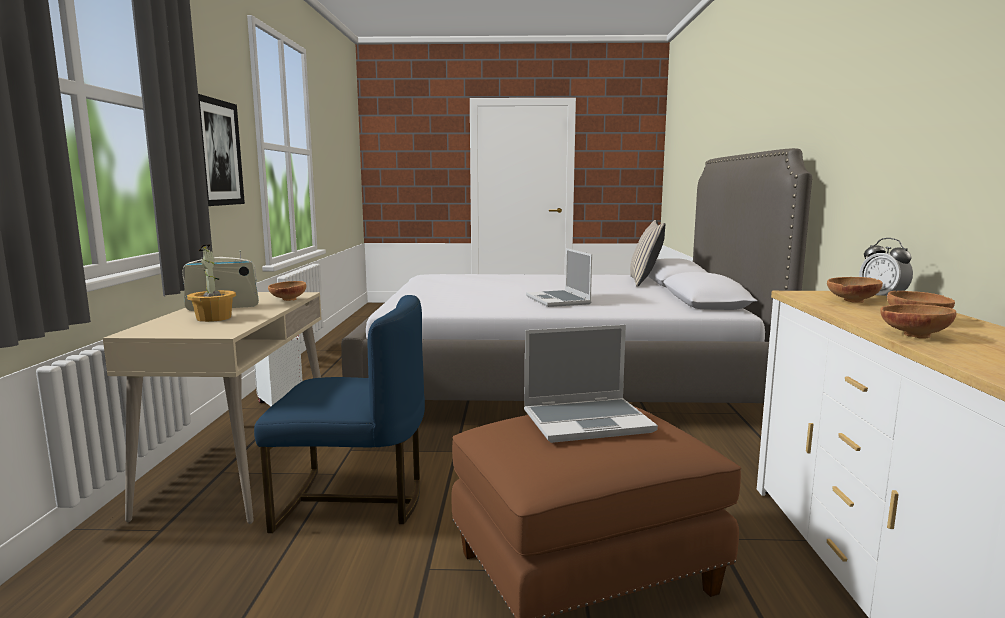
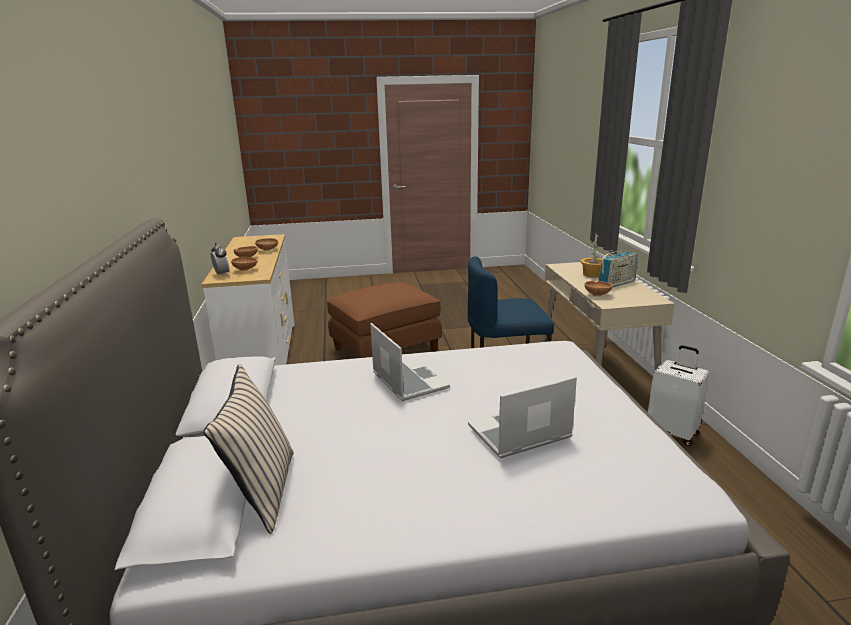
camera: 170 degrees right, 10 degrees up
(216, 153) = (762, 196): picture -> none
(588, 421) = (382, 292): laptop -> laptop (519, 433)

